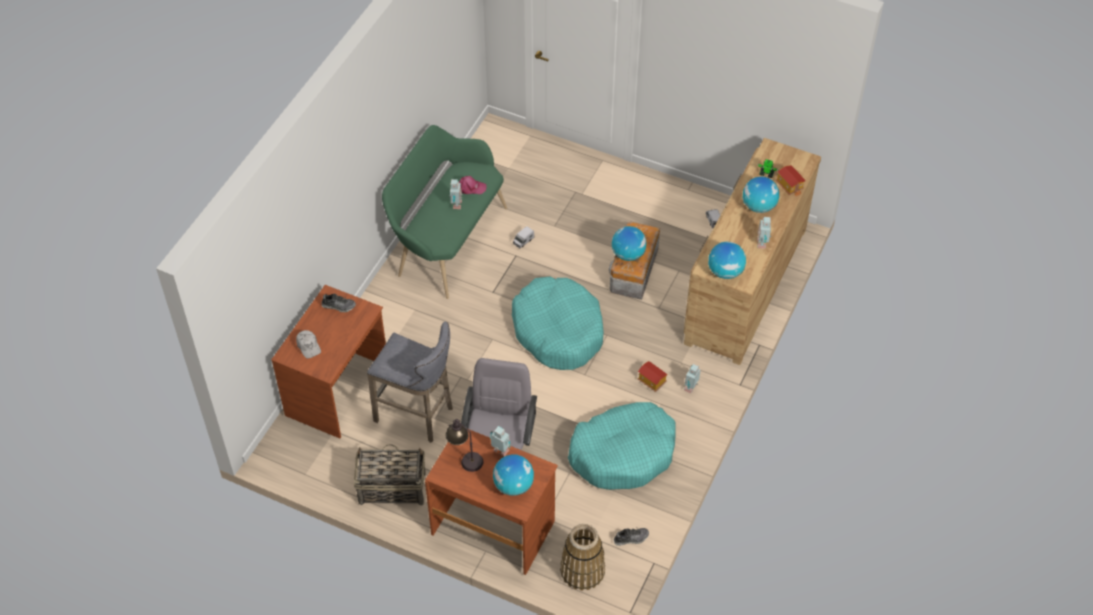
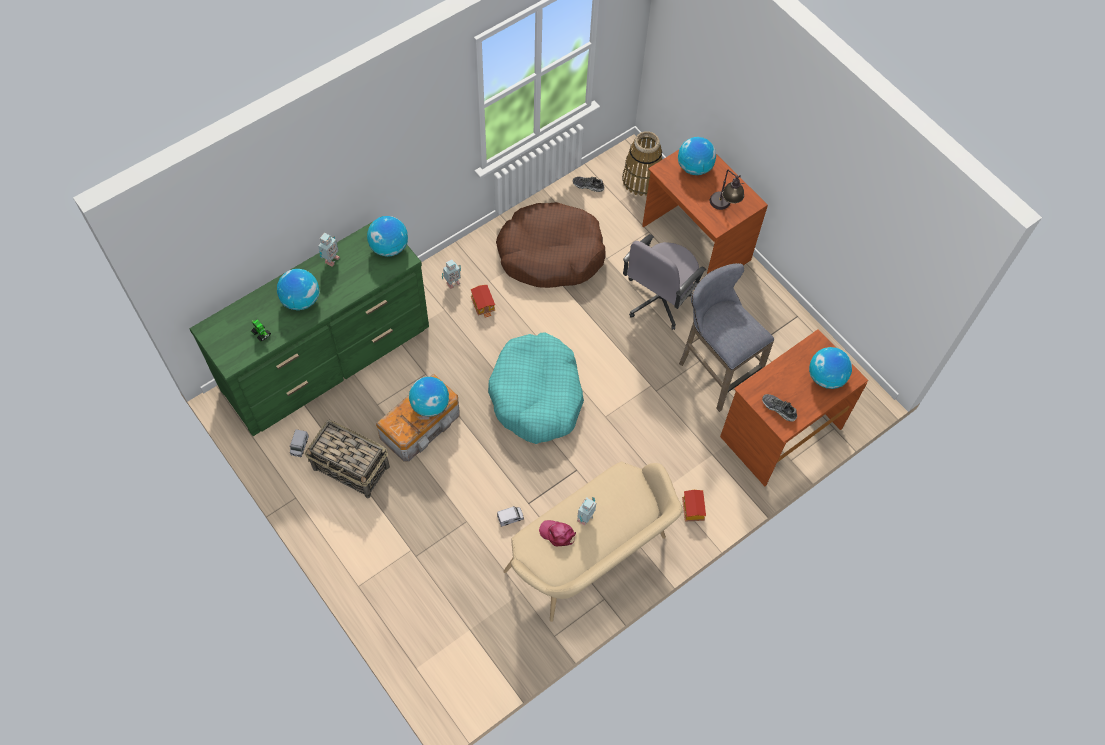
camera: 155 degrees left, 10 degrees up
(308, 346) = (826, 377): white cap -> globe
(391, 488) = (768, 314): basket -> basket (352, 468)
(447, 241) = (592, 558): green bench -> beige bench
(500, 452) = (690, 199): toy robot -> none
(623, 453) = (550, 254): turquoise dog bed -> brown dog bed
(744, 285) = (327, 358): brown dresser -> green dresser
(789, 186) = (251, 308): toy house -> toy house (692, 509)

